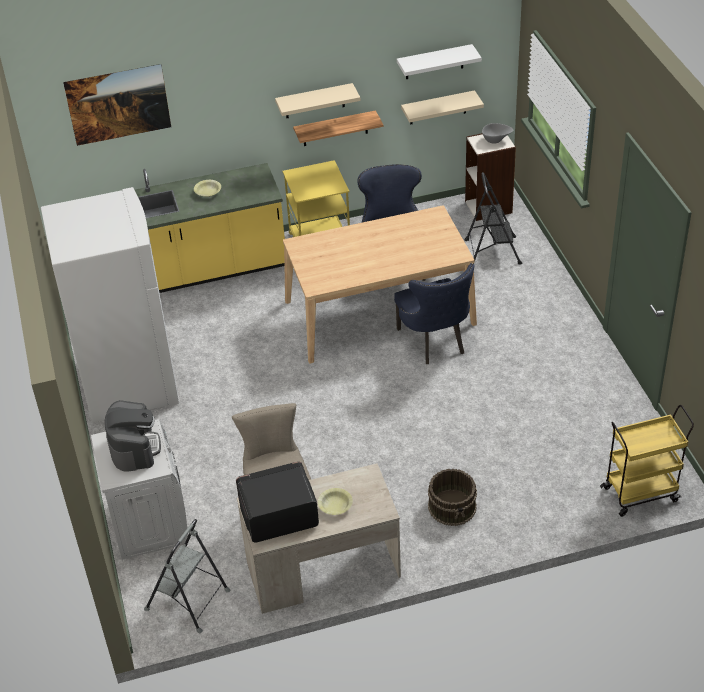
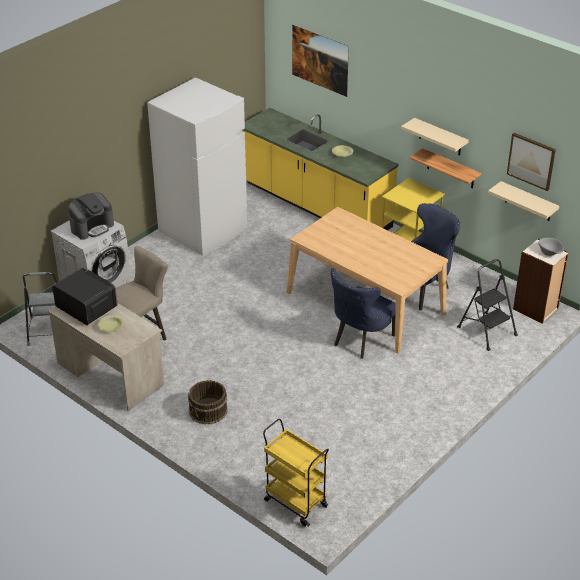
camera: 55 degrees right, 5 degrees down
(434, 62) = (531, 161): white shelf -> picture

